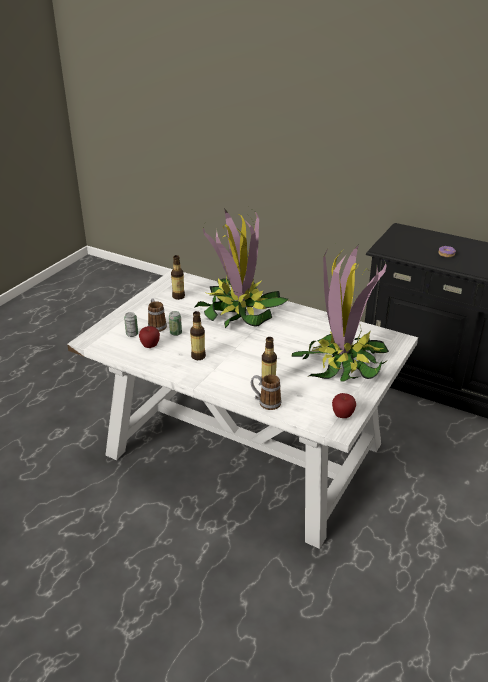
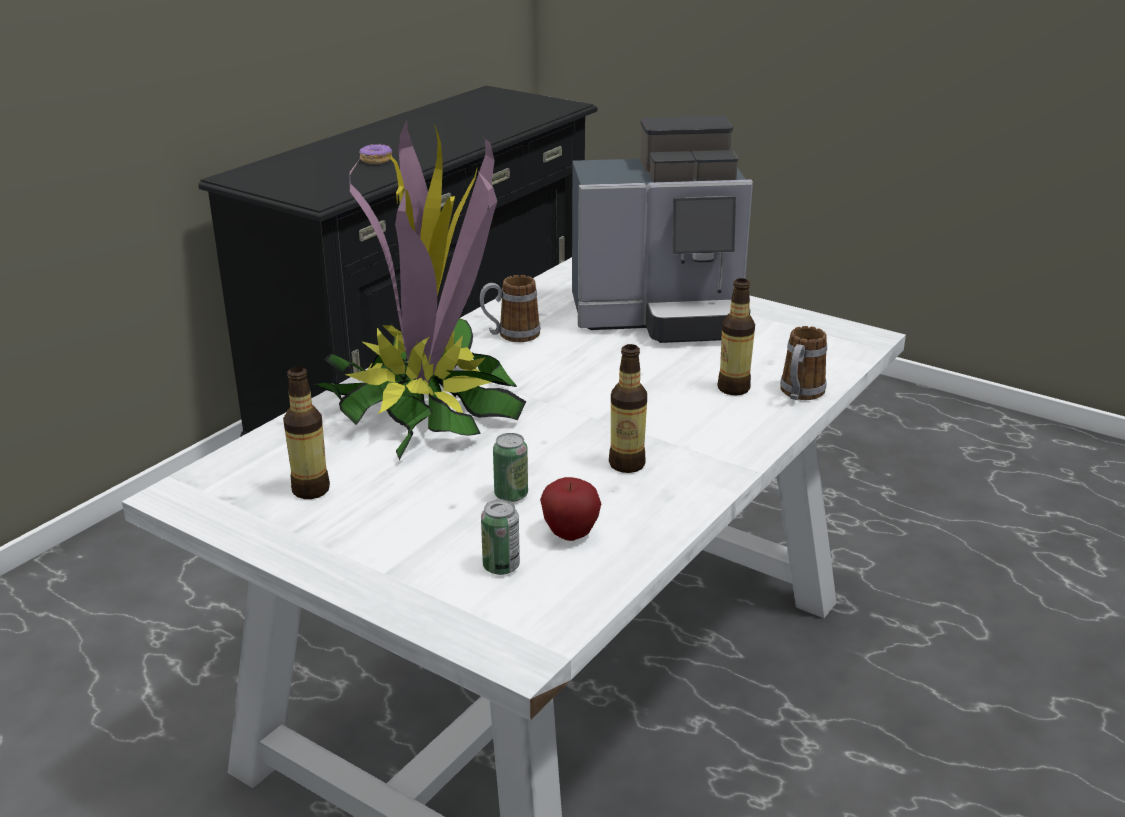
camera: 85 degrees left, 5 degrees down
(156, 325) = (461, 525): mug -> mug (511, 335)
(342, 415) = (826, 331): apple -> none
(343, 363) = (662, 316): potted plant -> coffee machine

